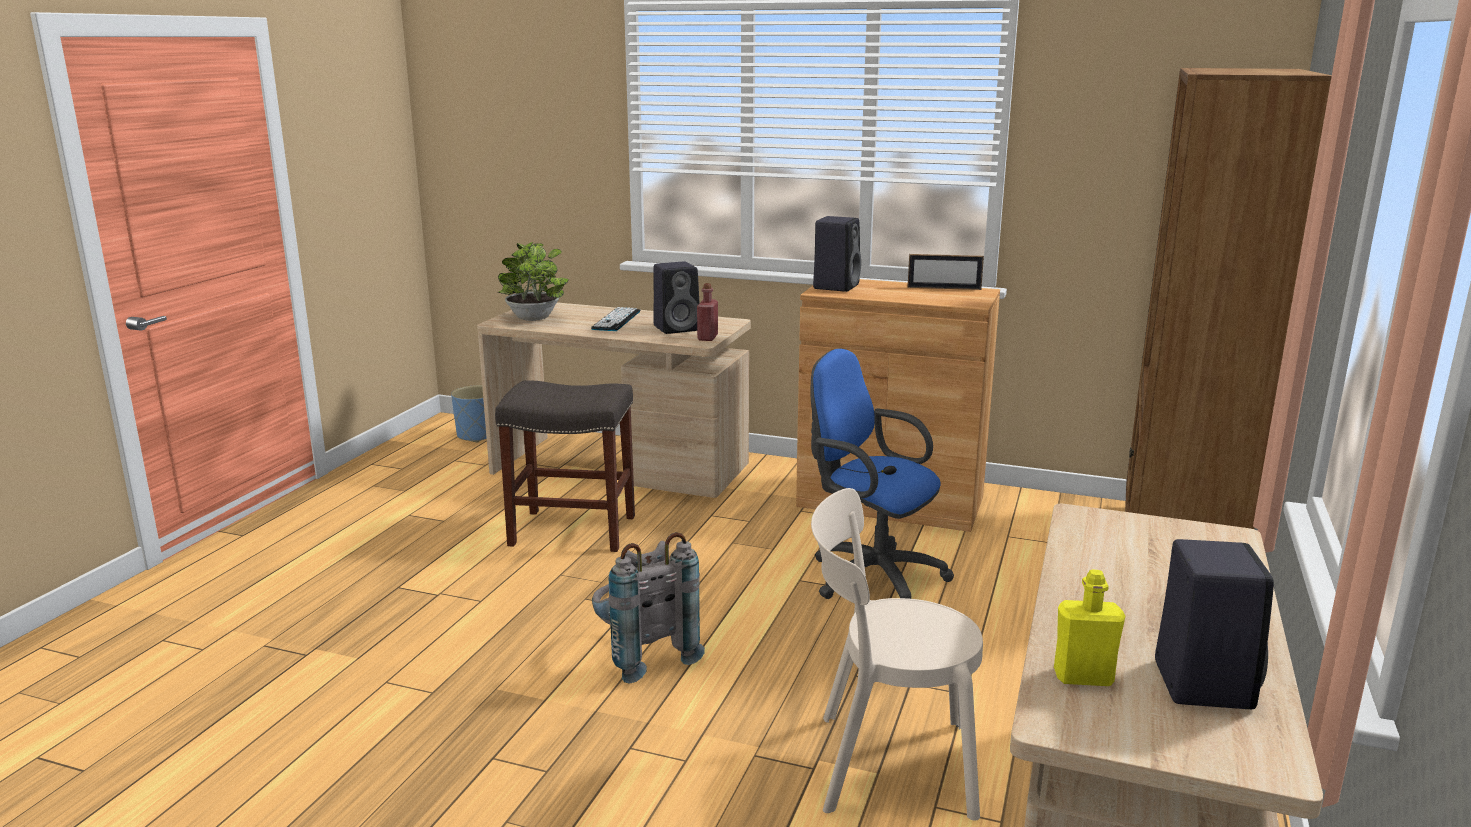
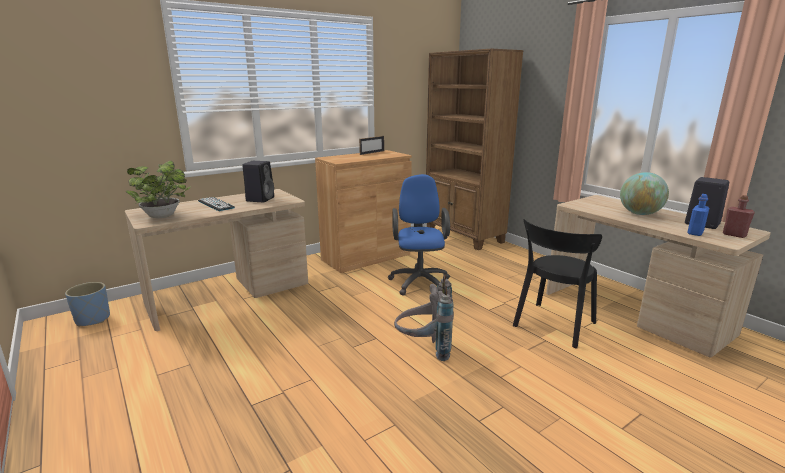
camera: 55 degrees left, 0 degrees up
(571, 531) = (274, 329): grey stool -> none
(707, 338) = (288, 198): red bottle -> red bottle (734, 235)
(836, 286) = (336, 159): black speaker -> none
(870, 576) = (419, 281): blue office chair -> blue office chair turned 105 degrees clockwise
(885, 764) = (553, 326): beige chair -> black chair
(1083, 677) = (695, 233): yellow bottle -> blue bottle
(1151, 597) = (640, 214): none -> globe

